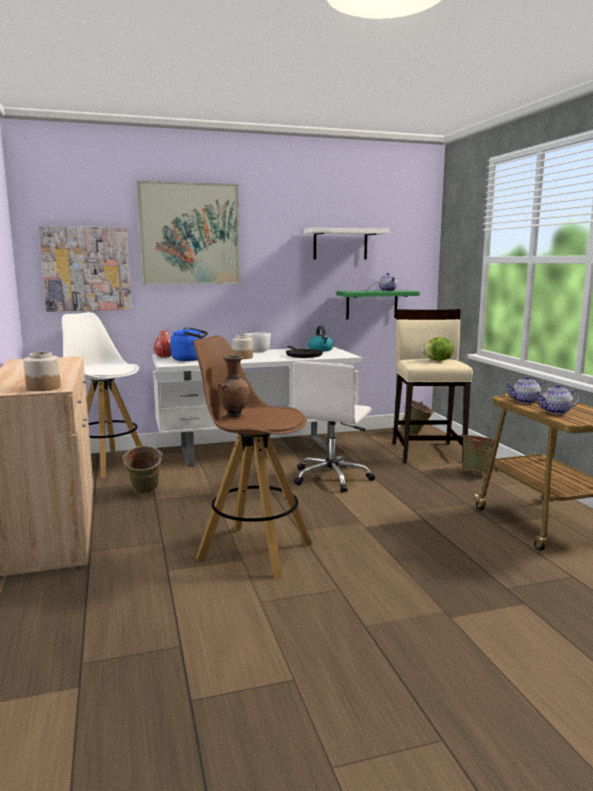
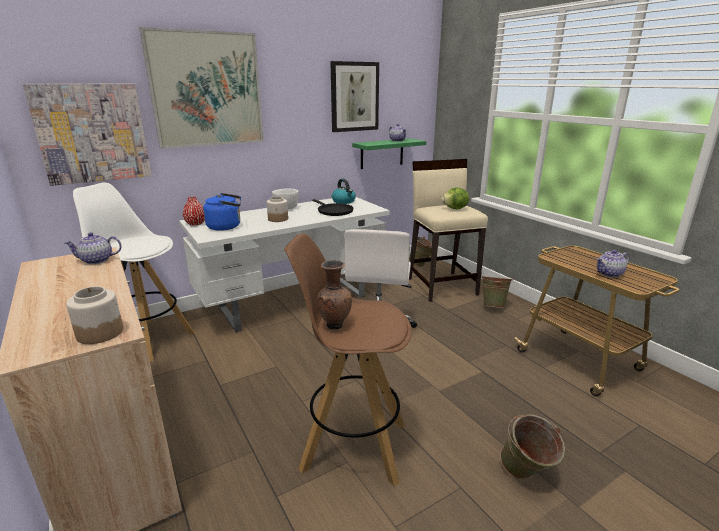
camera: 15 degrees left, 10 degrees up
(144, 493) = (204, 377): green bucket -> green bucket (525, 476)
(340, 244) = (354, 97): white shelf -> picture
(525, 401) = (569, 259): teapot -> teapot (96, 260)

